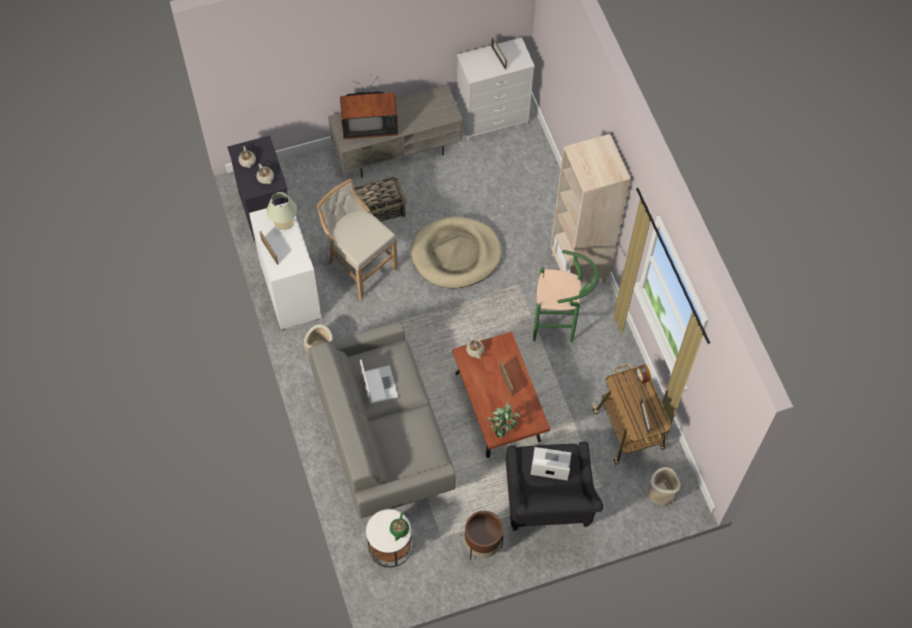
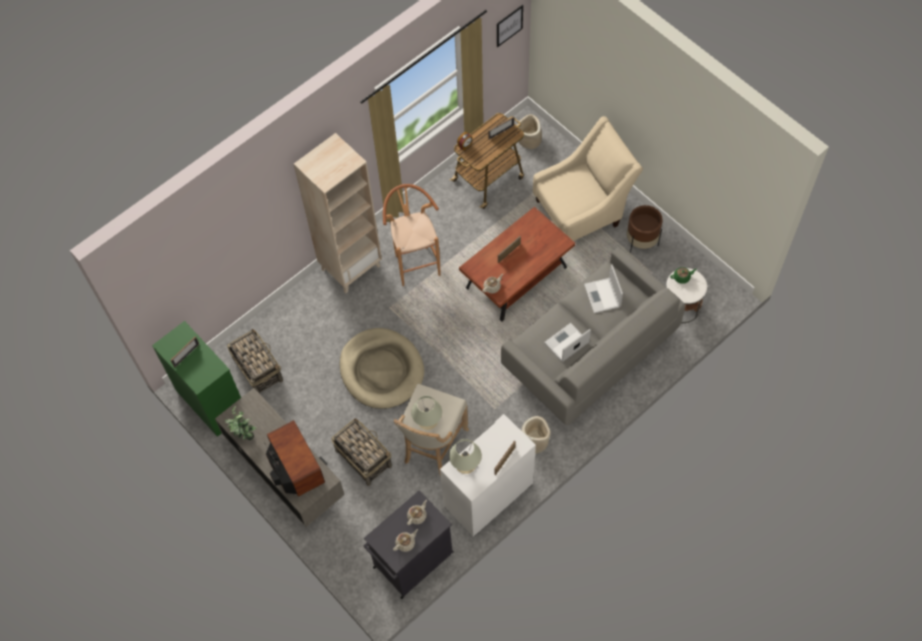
camera: 110 degrees left, 0 degrees up
(353, 228) = (427, 421): none -> beige table lamp
(493, 118) = (211, 401): white dresser -> green dresser
(502, 430) = (554, 238): potted plant -> potted plant (245, 435)
(506, 161) = (258, 369): none -> basket
(547, 505) = (582, 210): black armchair -> beige armchair
(549, 464) = (566, 194): laptop -> laptop (602, 296)
(559, 325) = (415, 262): green stool -> brown stool
(727, 414) = (509, 25): none -> picture

